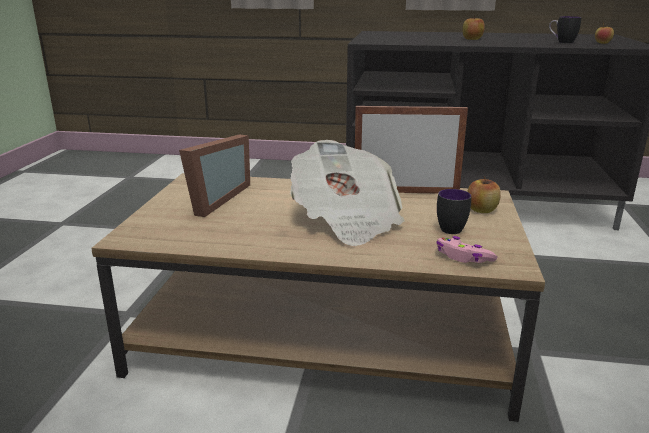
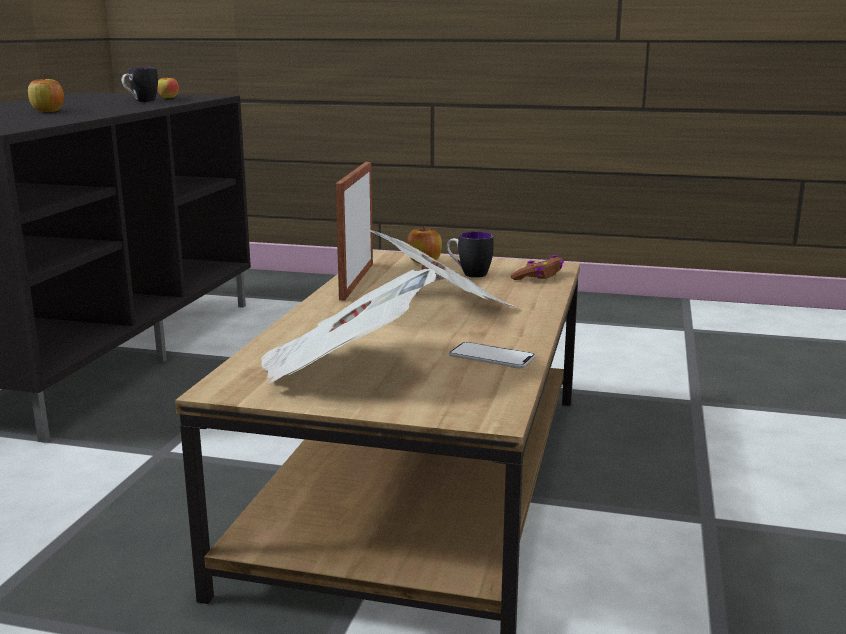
camera: 85 degrees left, 5 degrees down
(212, 199) = (342, 370): picture frame -> newspaper
(229, 238) = (492, 357): none -> phone
(463, 257) = (539, 276): pink game controller -> brown game controller

